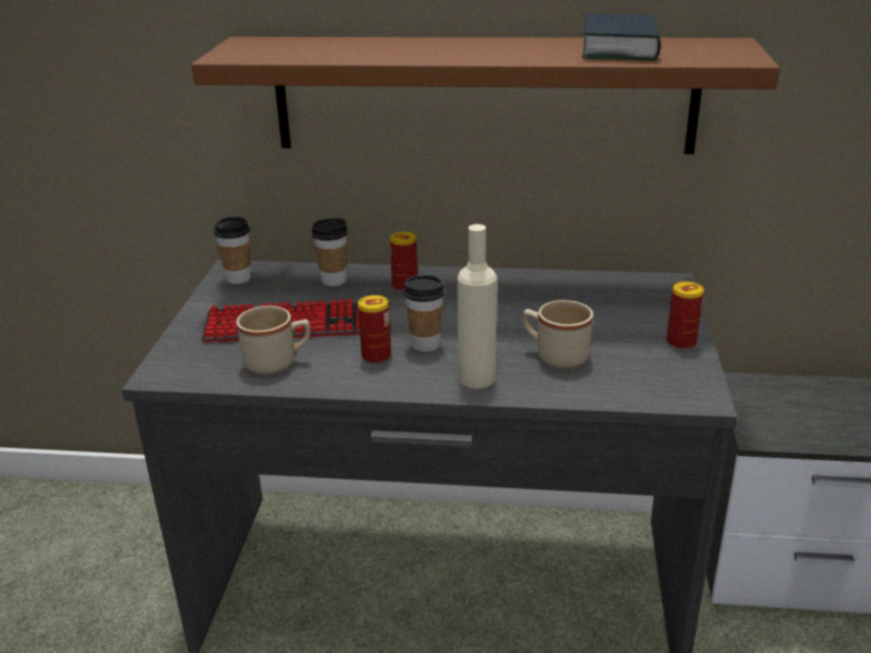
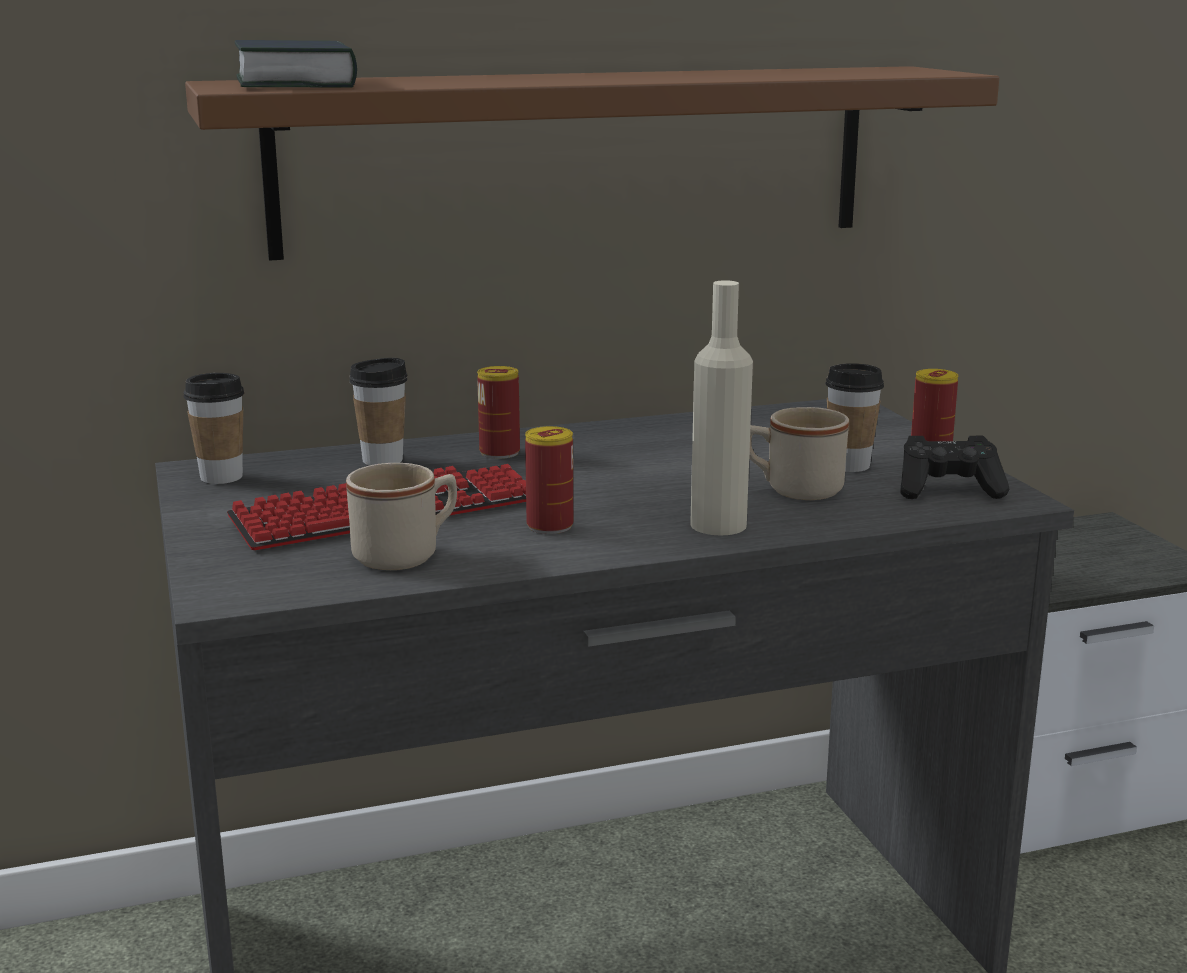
camera: 25 degrees left, 10 degrees down
(425, 344) = (605, 504): cup -> cup (849, 465)
(620, 49) = (784, 72): book -> book (295, 83)
(661, 378) = (948, 490): none -> black game controller

